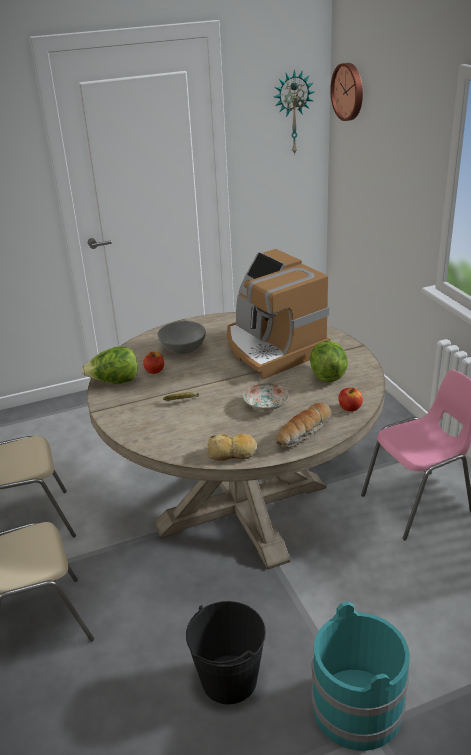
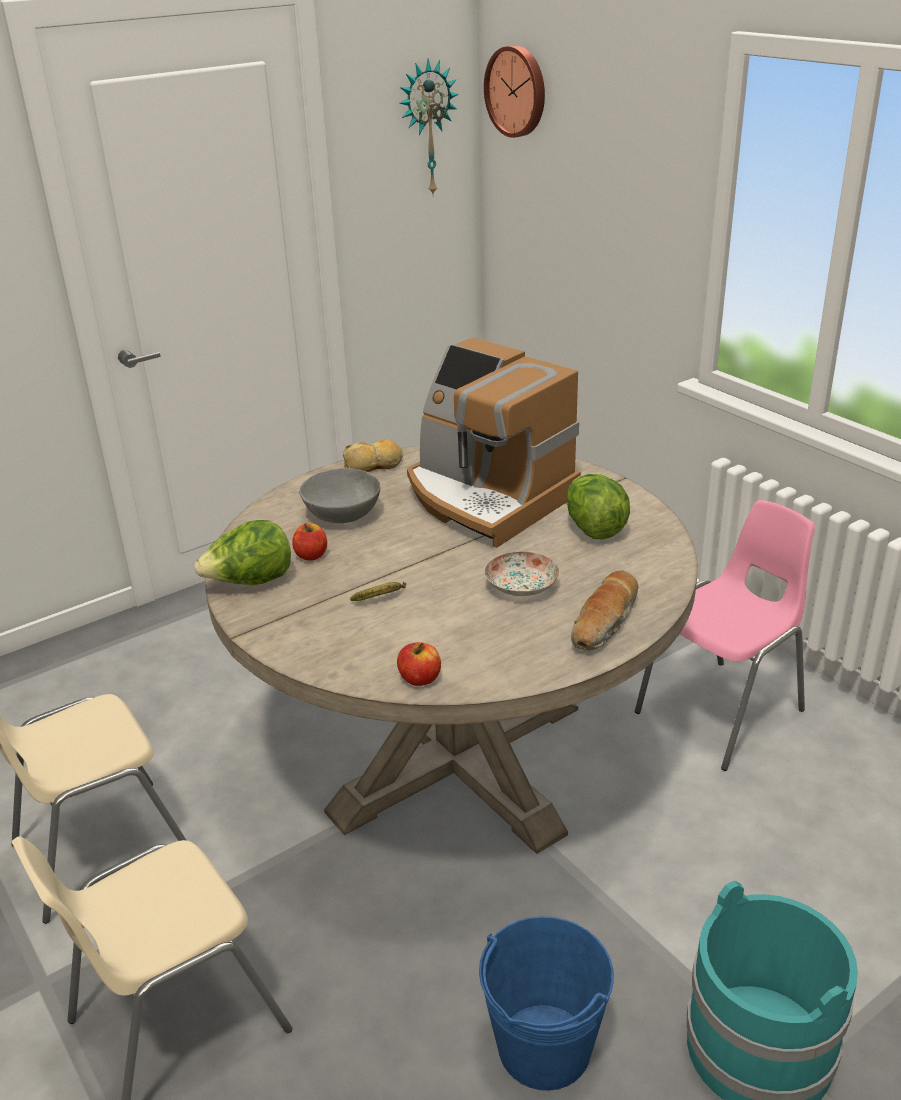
camera: 15 degrees left, 0 degrees up
(229, 679) = (544, 1047): black bucket -> blue bucket
(232, 453) = (507, 671): bread -> bread (374, 465)
(350, 408) = (655, 574): apple -> apple (419, 679)

